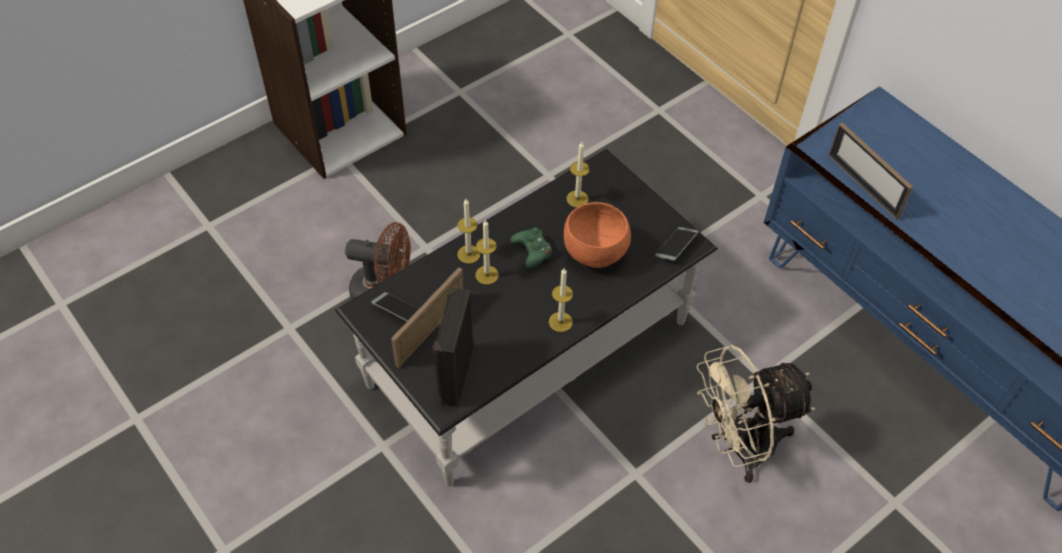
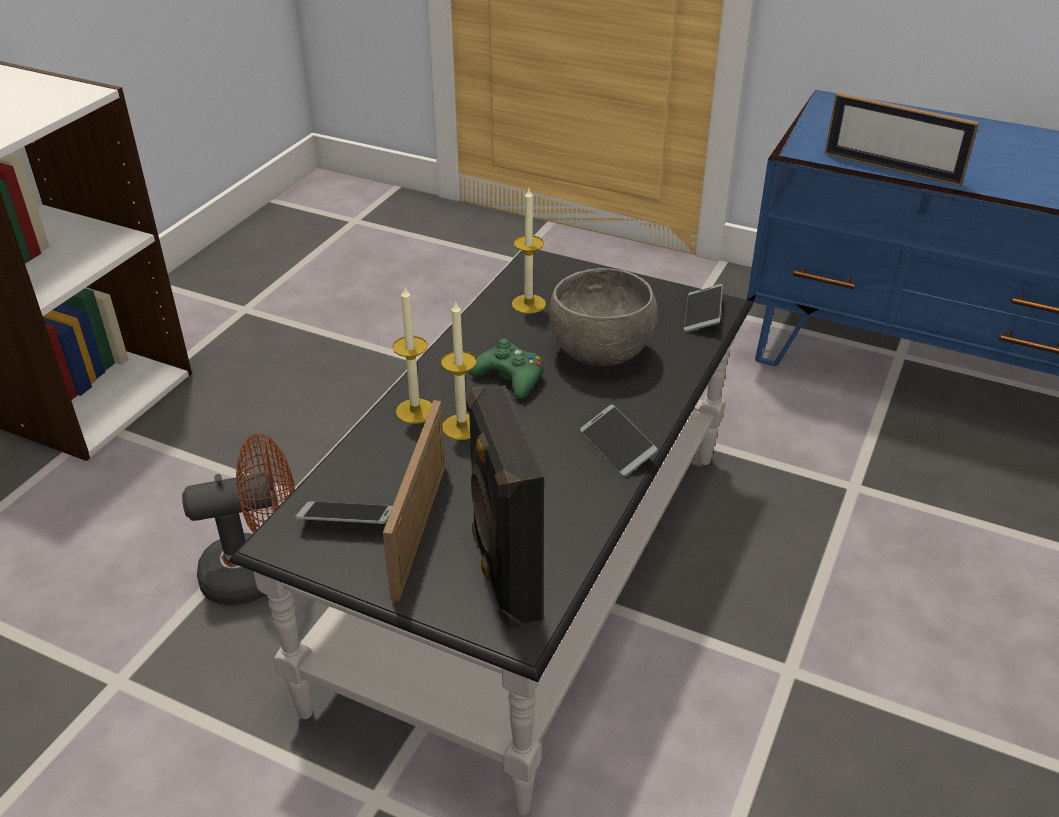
camera: 25 degrees left, 15 degrees down
(560, 322) = (617, 447): candle -> phone
(596, 252) = (601, 352): orange bowl -> grey bowl
(739, 447) = (893, 578): beige fan -> none

